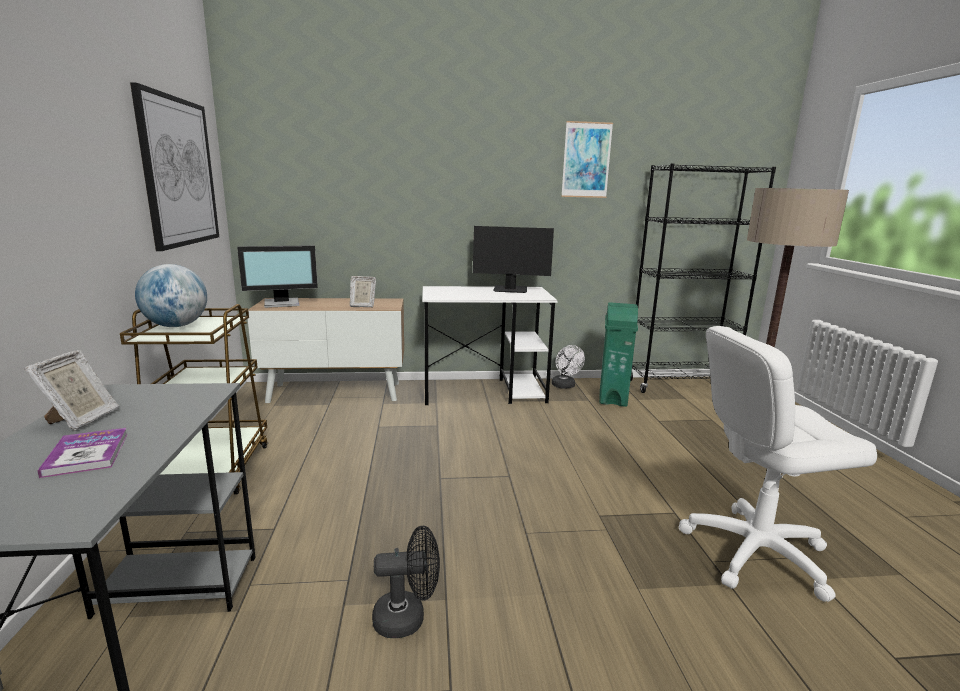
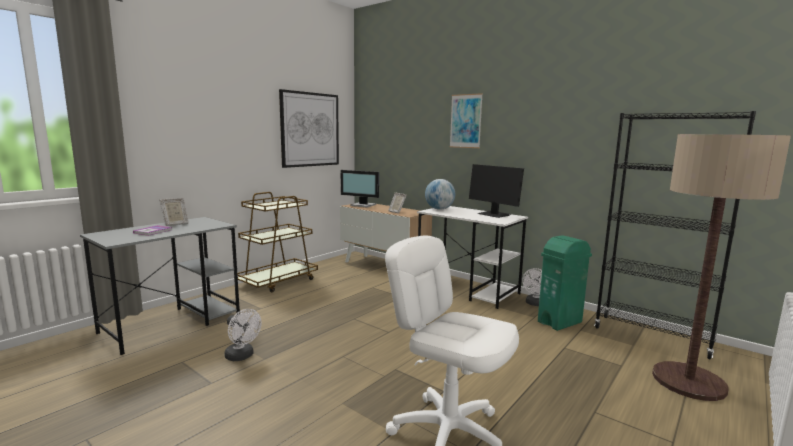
camera: 45 degrees right, 5 degrees down
(176, 326) = (273, 203): globe -> globe (439, 209)
(408, 617) = (242, 356): black fan -> white fan
(586, 160) = (569, 113): picture -> picture (465, 121)

